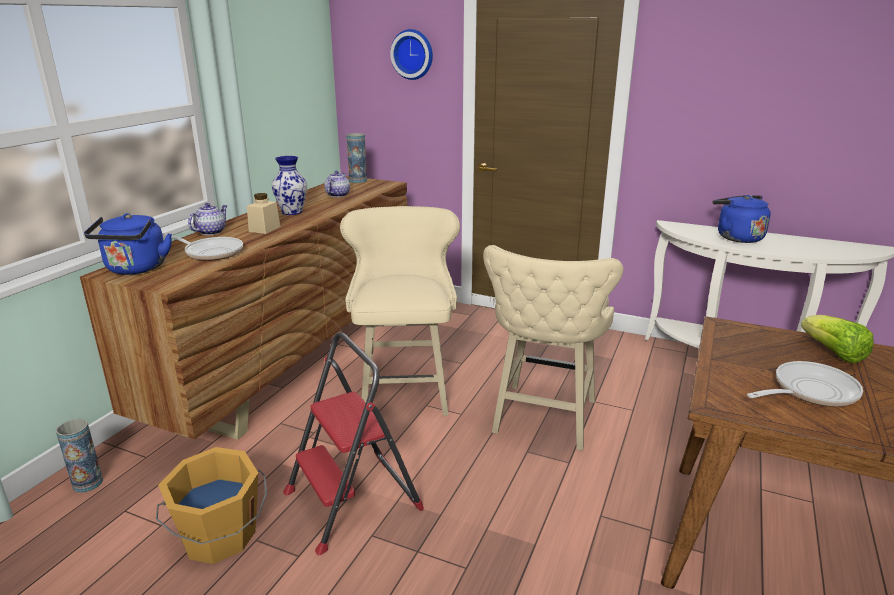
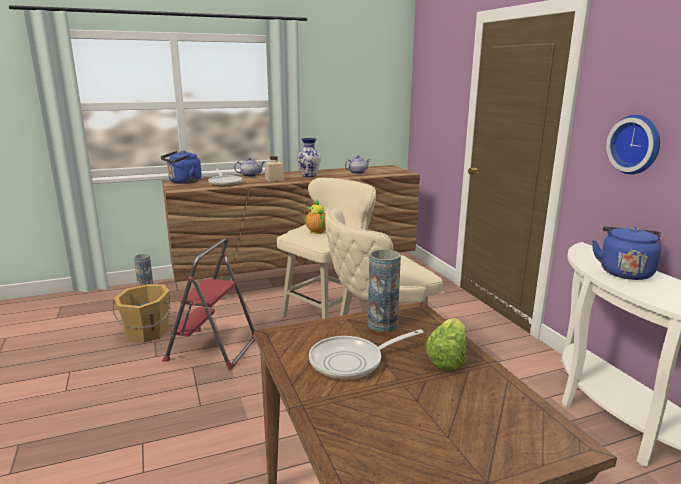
camera: 45 degrees right, 5 degrees down
(358, 181) = (392, 168): vase -> vase (382, 324)
(400, 284) = (316, 231): none -> teapot
(413, 54) = (446, 77): wall clock -> wall clock (636, 144)
(809, 391) = (352, 361): frying pan -> frying pan turned 135 degrees clockwise

